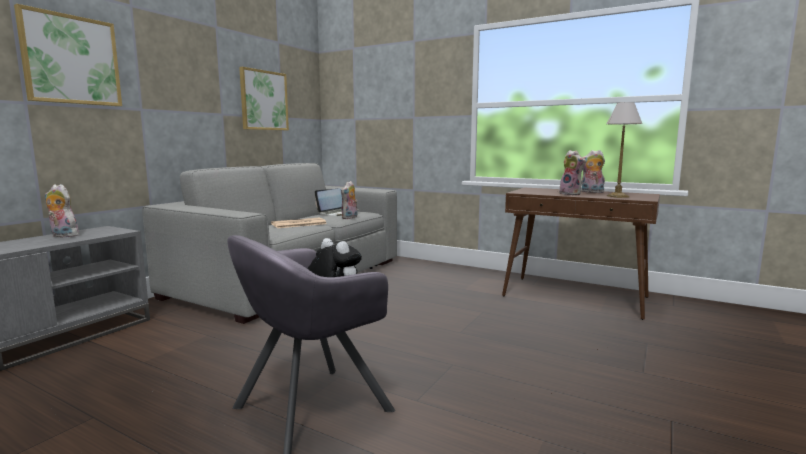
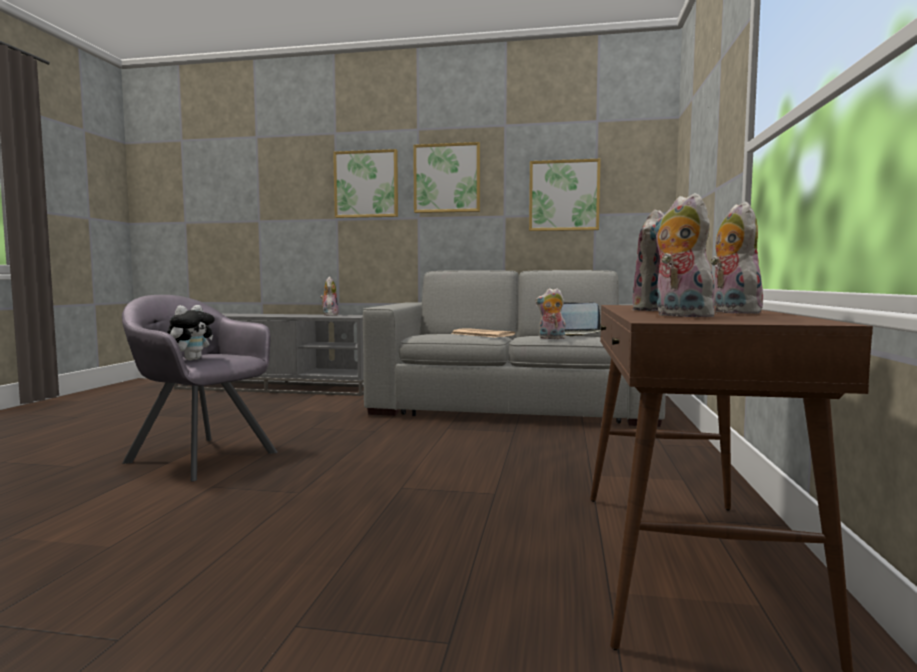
camera: 70 degrees right, 5 degrees down
(170, 69) = (447, 178): none -> picture
(617, 196) = (679, 316): table lamp -> plush toy

